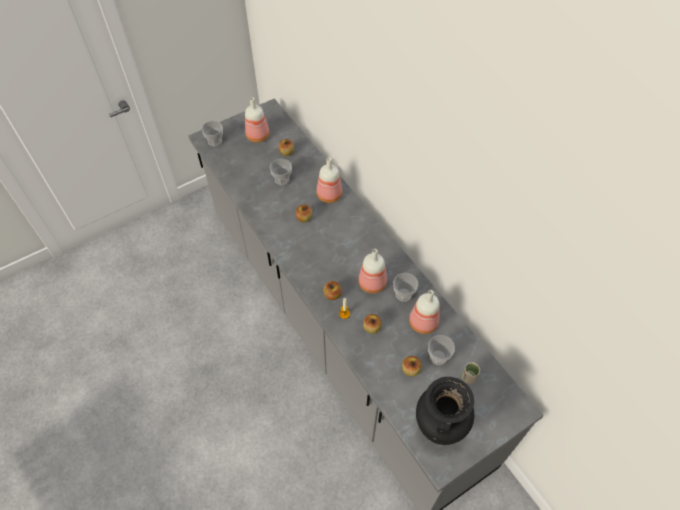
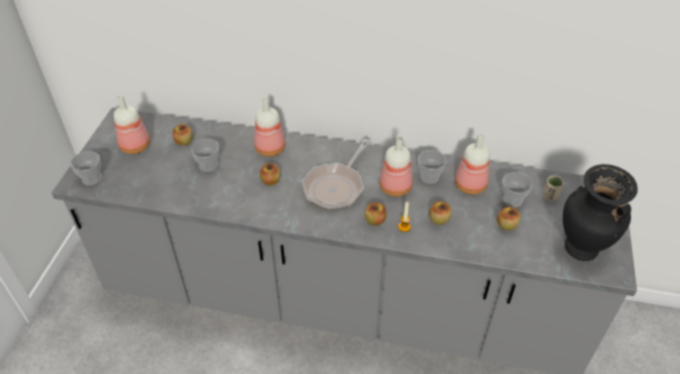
camera: 45 degrees left, 10 degrees down
(337, 253) = (336, 186): none -> frying pan

